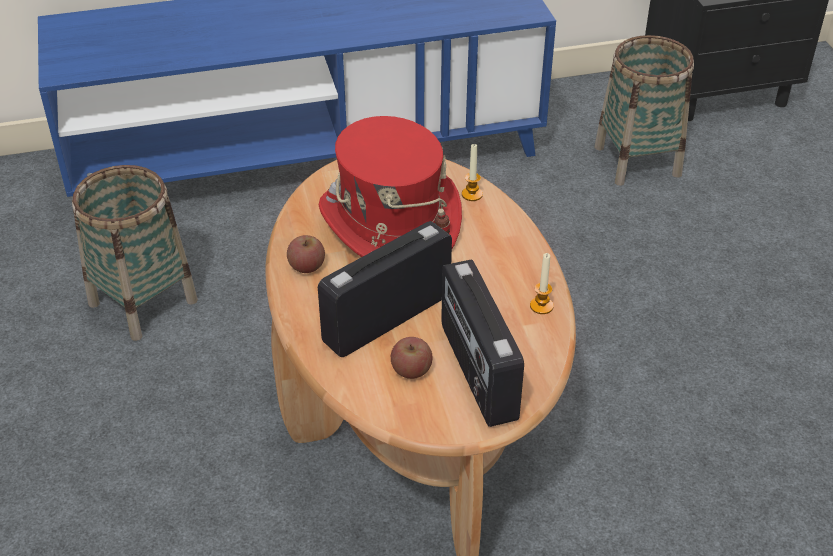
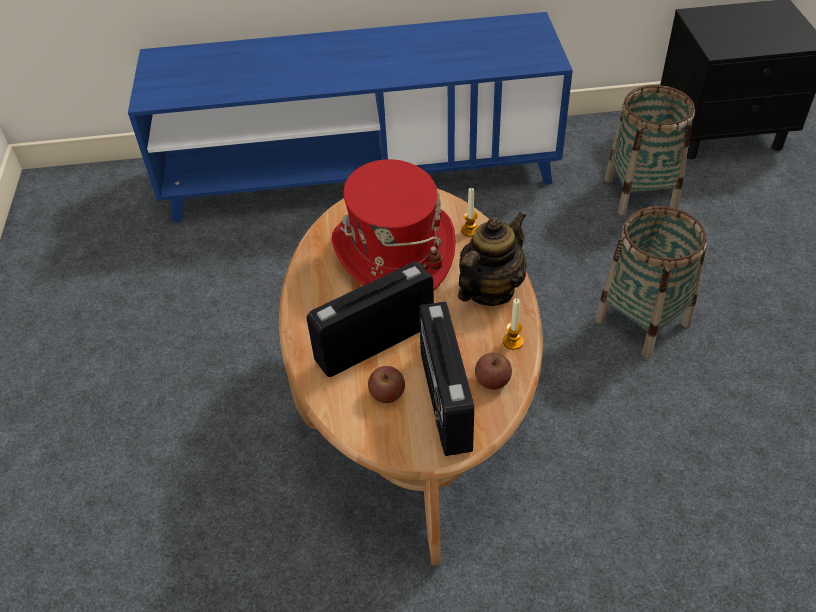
camera: 10 degrees right, 5 degrees up
(143, 302) = (208, 293): basket -> basket (642, 321)
(306, 266) = (315, 288): apple -> apple (492, 380)
(506, 255) = (490, 290): none -> teapot

